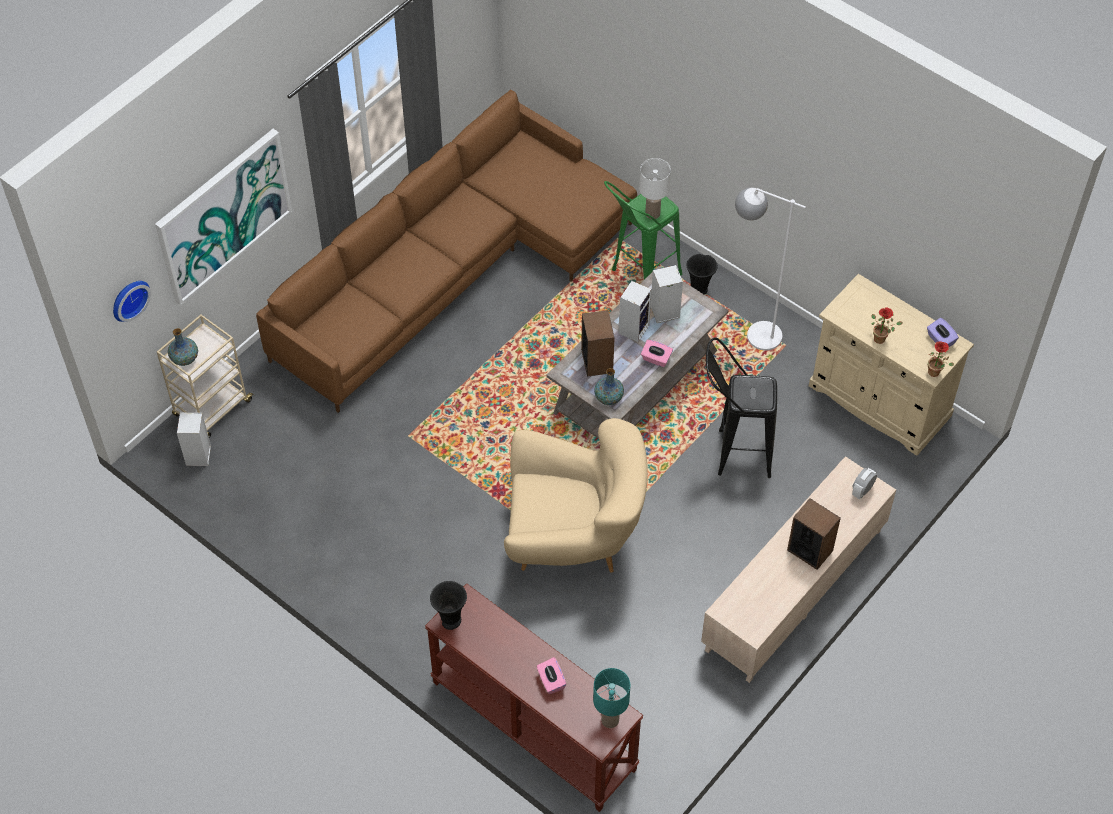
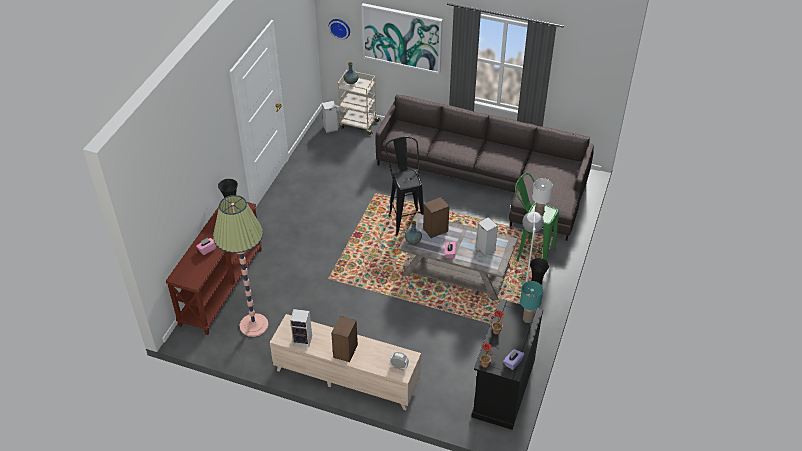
camera: 70 degrees right, 10 degrees down
(454, 269) = (490, 180): brown sofa -> grey sofa
(572, 539) = (340, 272): beige armchair -> none
(610, 720) = (190, 278): turquoise table lamp -> turquoise table lamp (528, 319)
(634, 328) = (466, 239): speaker -> speaker (303, 340)
(641, 694) = (254, 325): none -> floor lamp
(733, 453) = (429, 326): black stool -> black stool (405, 218)
(879, 401) = (503, 388): beige cabinet -> black cabinet

